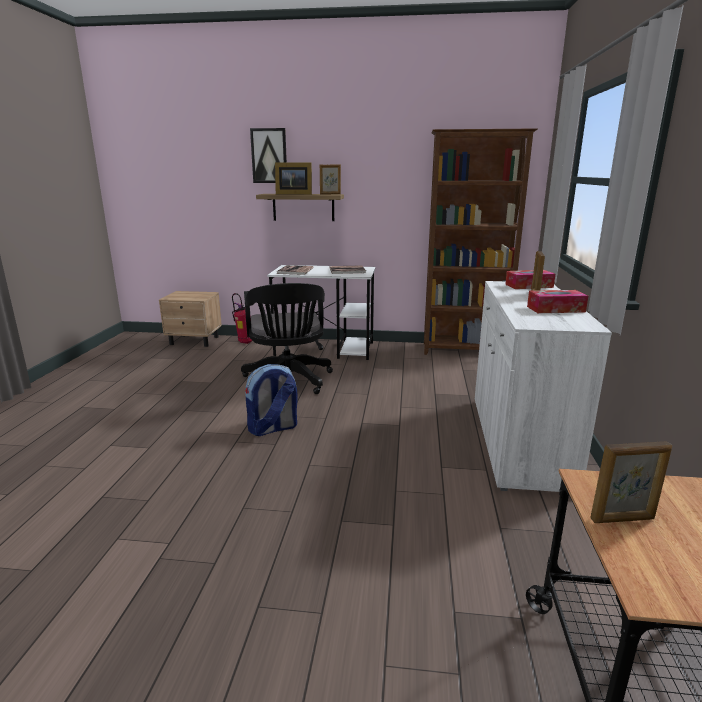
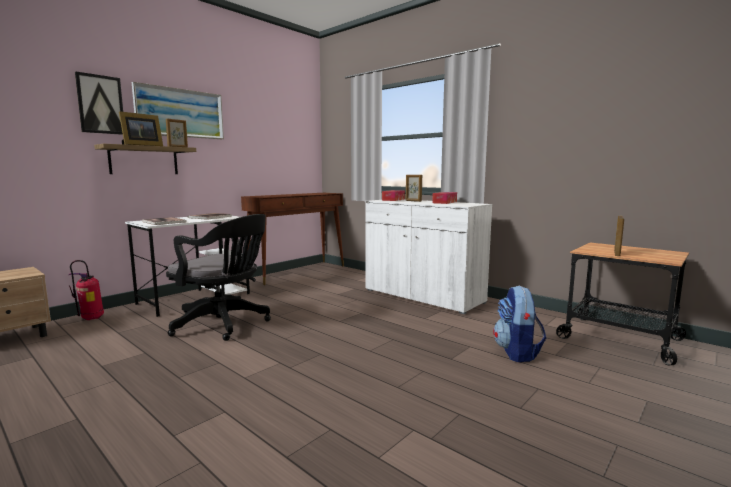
camera: 55 degrees left, 10 degrees down
(273, 428) = (294, 349): backpack -> backpack (517, 352)
(341, 155) = (180, 113): none -> picture
(465, 351) = (297, 272): brown bookcase -> brown console table

